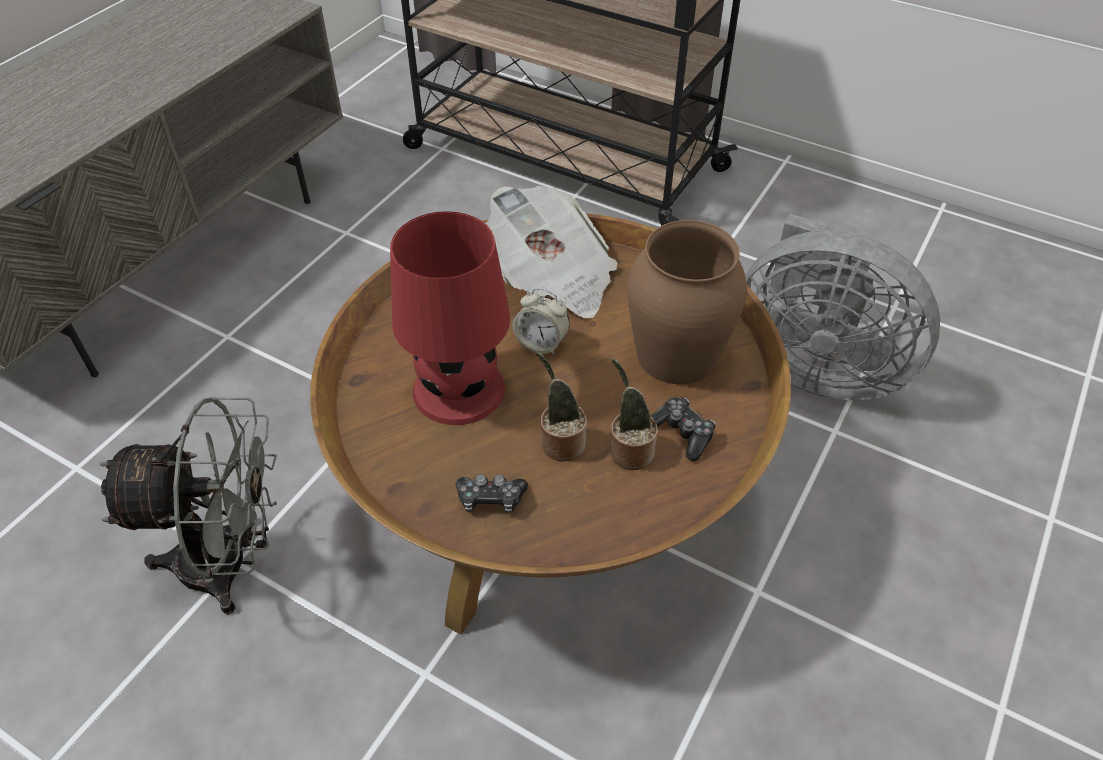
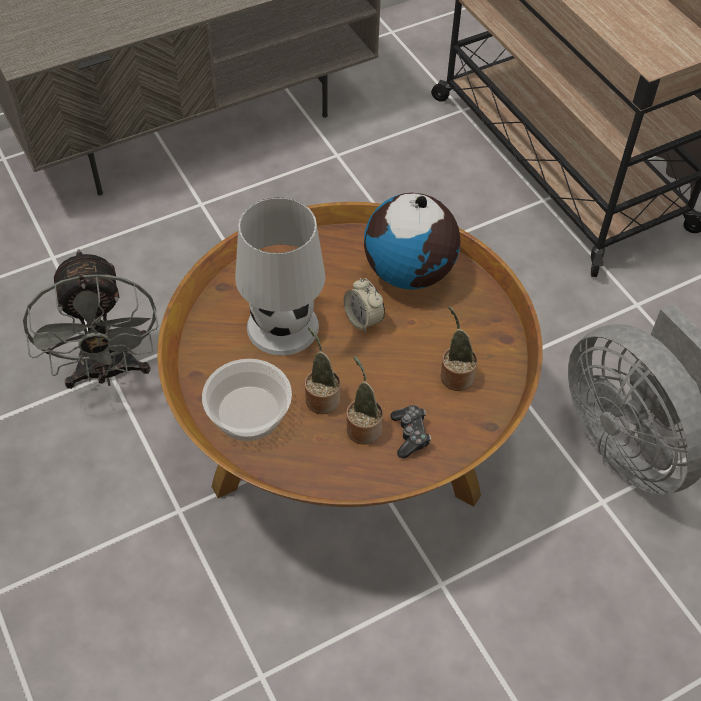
camera: 30 degrees right, 5 degrees up
(232, 564) = (107, 373): grey fan -> grey fan turned 45 degrees clockwise
(460, 388) = (283, 326): red table lamp -> white table lamp
(490, 499) = (248, 412): game controller -> bowl
(552, 278) = (410, 273): newspaper -> globe
(677, 353) = (455, 375): brown vase -> potted plant

